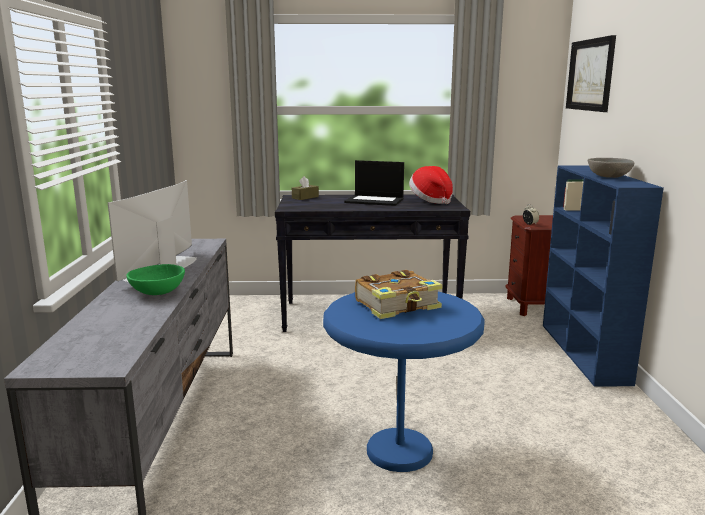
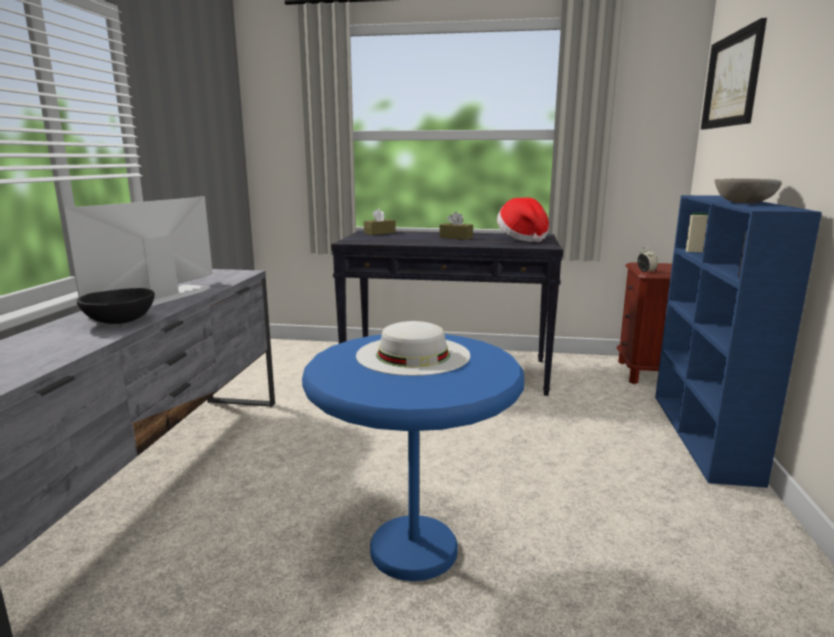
camera: 10 degrees right, 0 degrees up
(157, 292) = (120, 321): green bowl -> black bowl
(375, 201) = (456, 237): laptop -> brown tissue box
(398, 305) = (413, 355): book -> white hat

